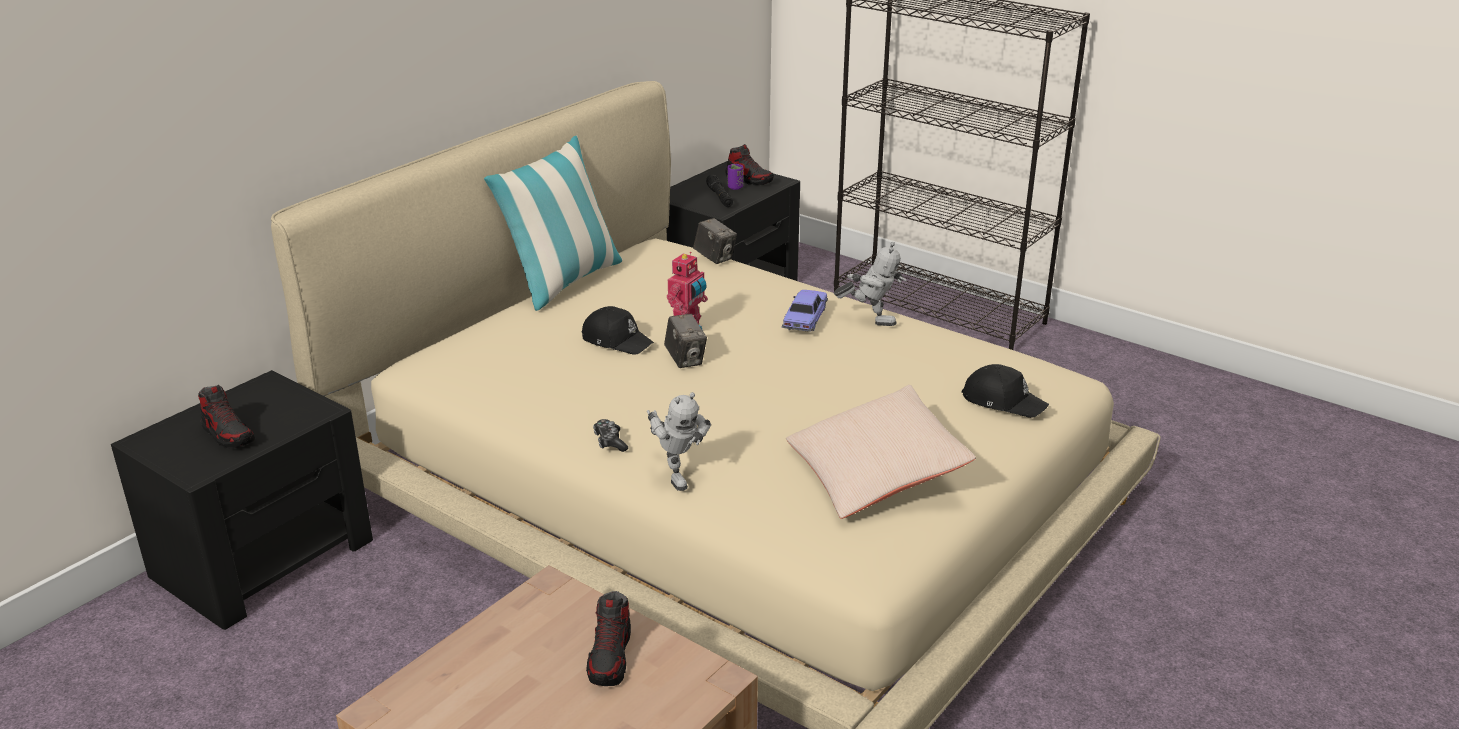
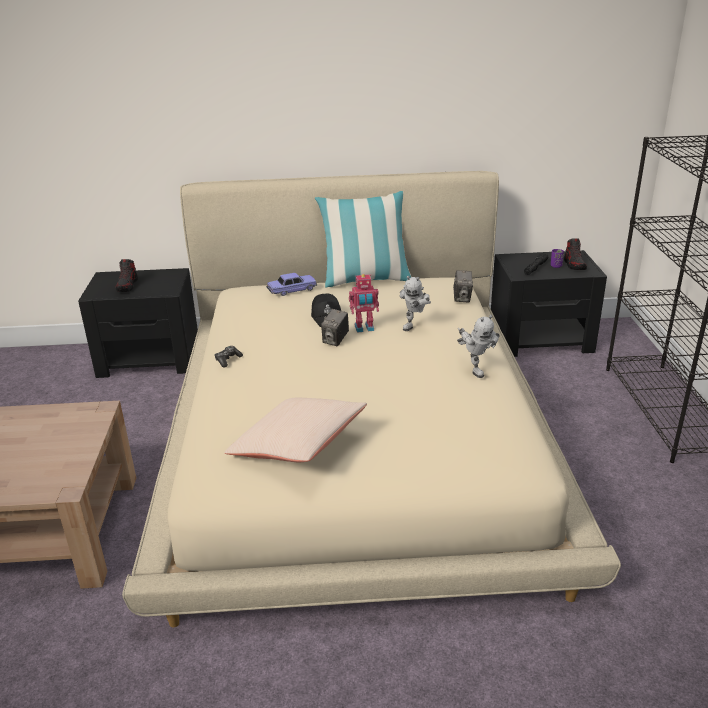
camera: 50 degrees right, 0 degrees up
(610, 657) = (58, 451): shoe -> none
(676, 474) = (222, 390): toy robot -> toy robot (415, 325)
(805, 319) = (437, 350): toy car -> toy car (292, 290)
(1003, 401) = (450, 454): black cap -> none

